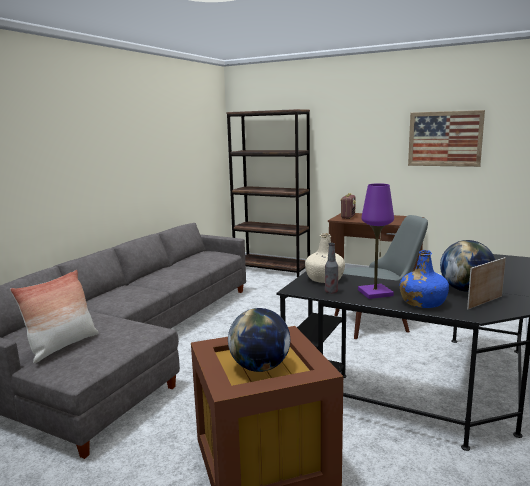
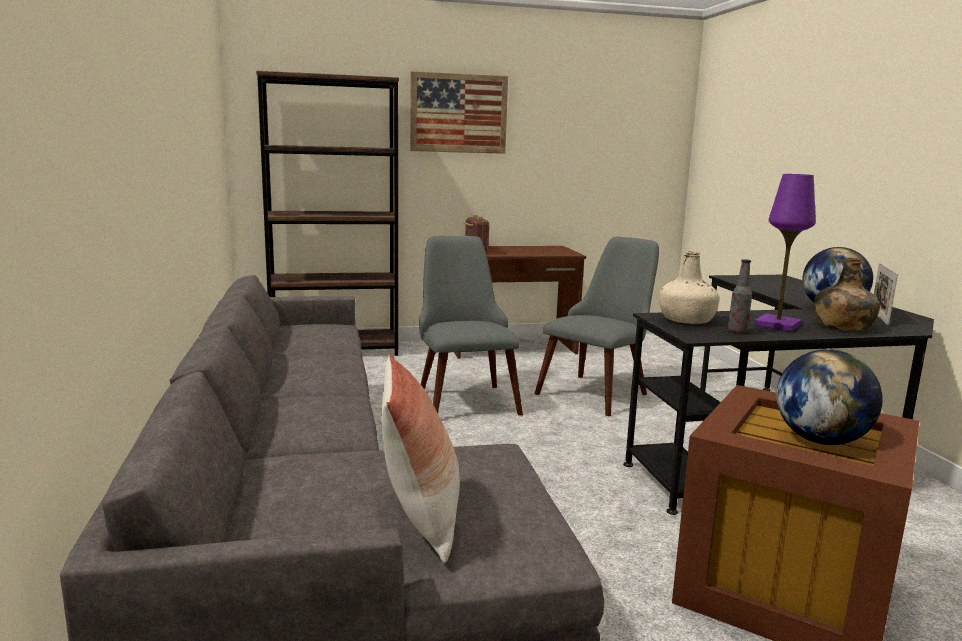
camera: 40 degrees left, 0 degrees up
(290, 308) = (463, 397): none -> grey chair
(422, 303) = (842, 326): blue bottle -> green bottle
(444, 139) = (587, 138): picture -> picture (458, 113)

